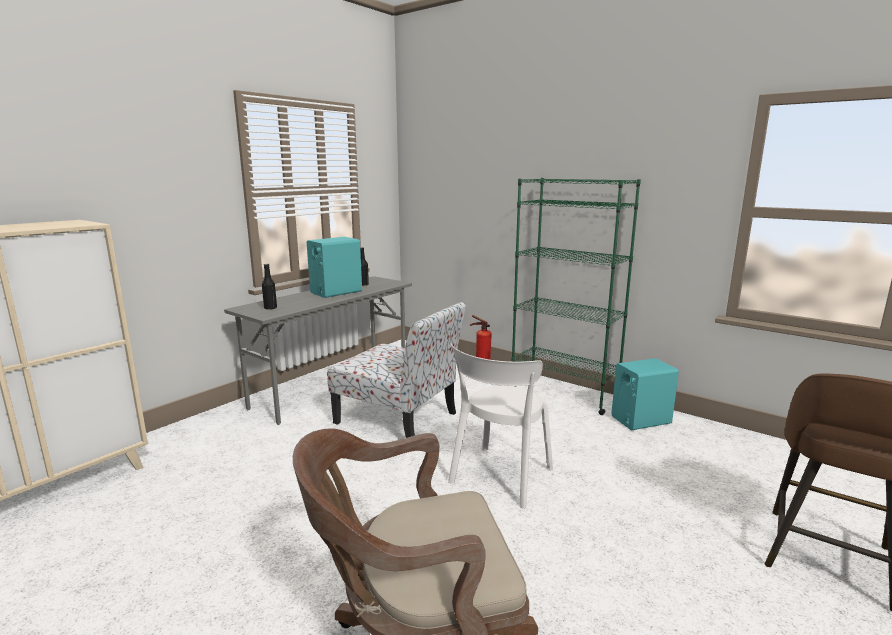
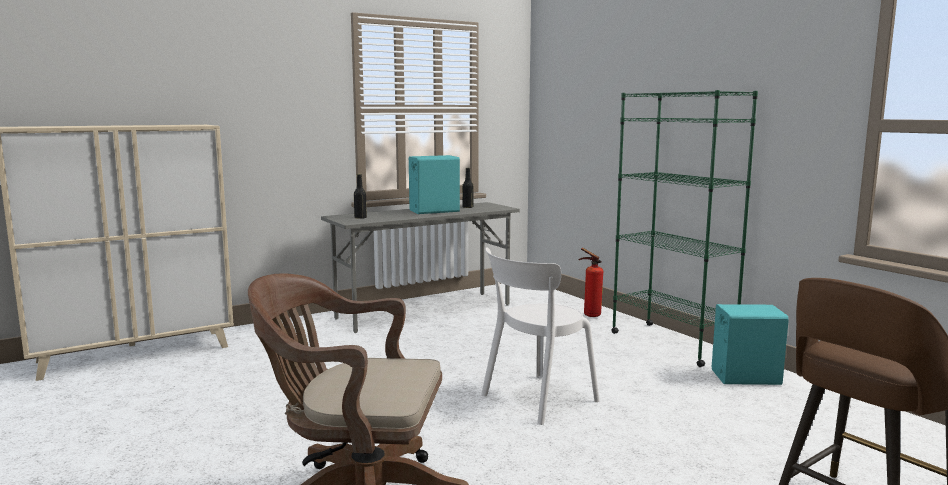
camera: 20 degrees right, 5 degrees down
(399, 419) = (470, 342): chair -> none

